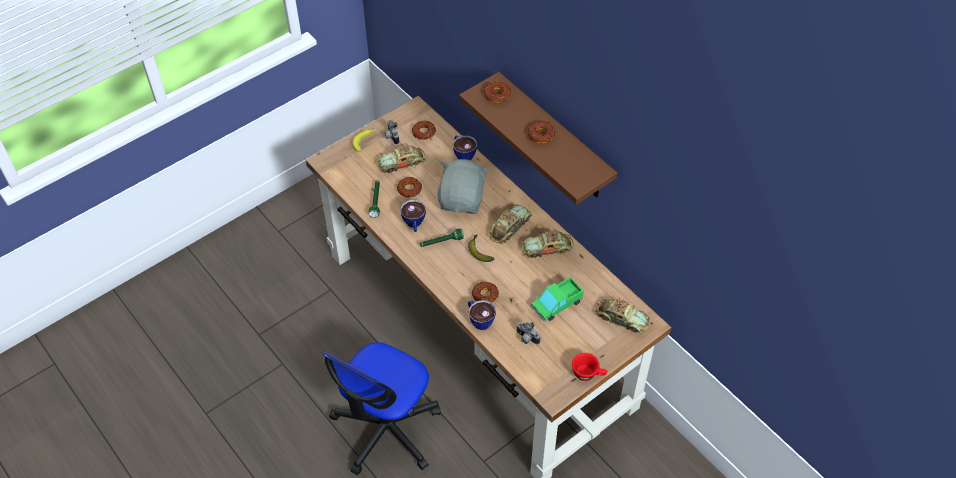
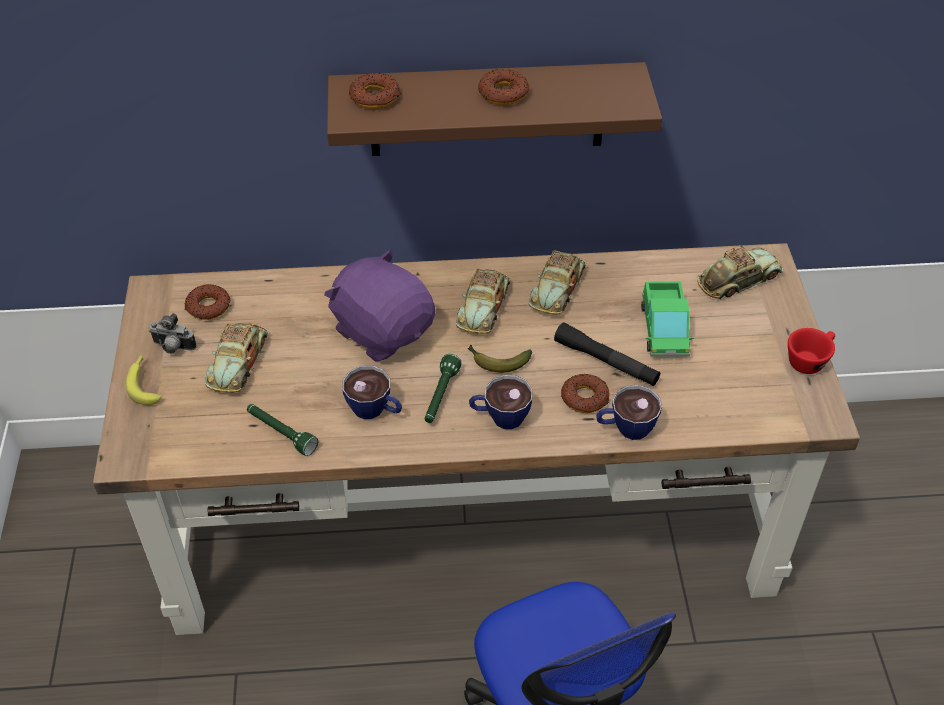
camera: 55 degrees left, 5 degrees down
(409, 189) = (301, 380): donut -> none
(462, 199) = (383, 330): grey plush toy -> purple plush toy
(463, 154) = (298, 285): cup -> cup (499, 417)
(510, 227) = (483, 306): toy car -> toy car turned 150 degrees counterclockwise
(515, 292) = (606, 362): none -> black flashlight
(526, 338) = (701, 393): camera -> none

